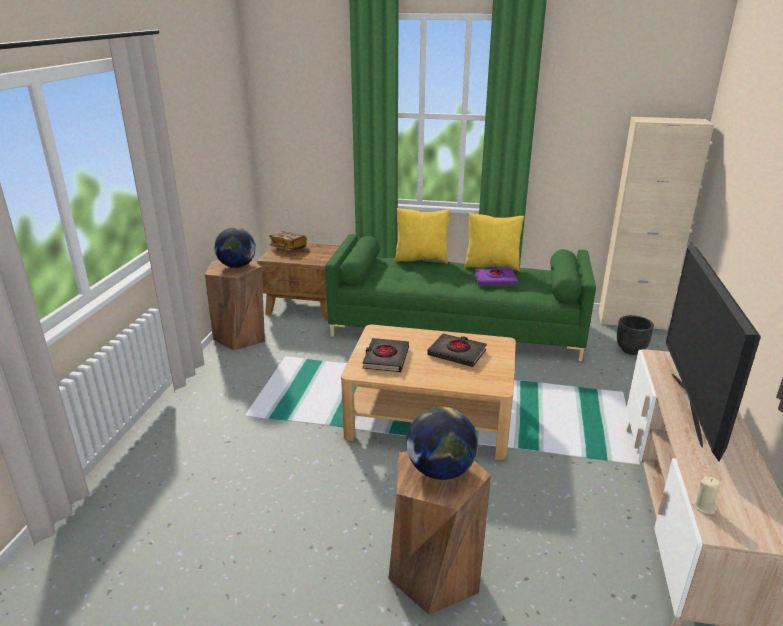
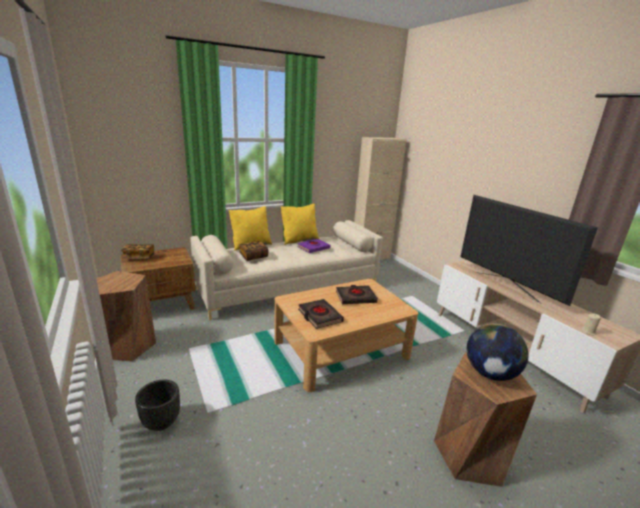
camera: 40 degrees left, 5 degrees down
(237, 266) = (120, 280): globe -> none
(405, 273) = (253, 256): none -> book
(457, 327) = (289, 287): green sofa -> beige sofa
(630, 350) = (388, 273): black planter -> black planter (161, 422)

